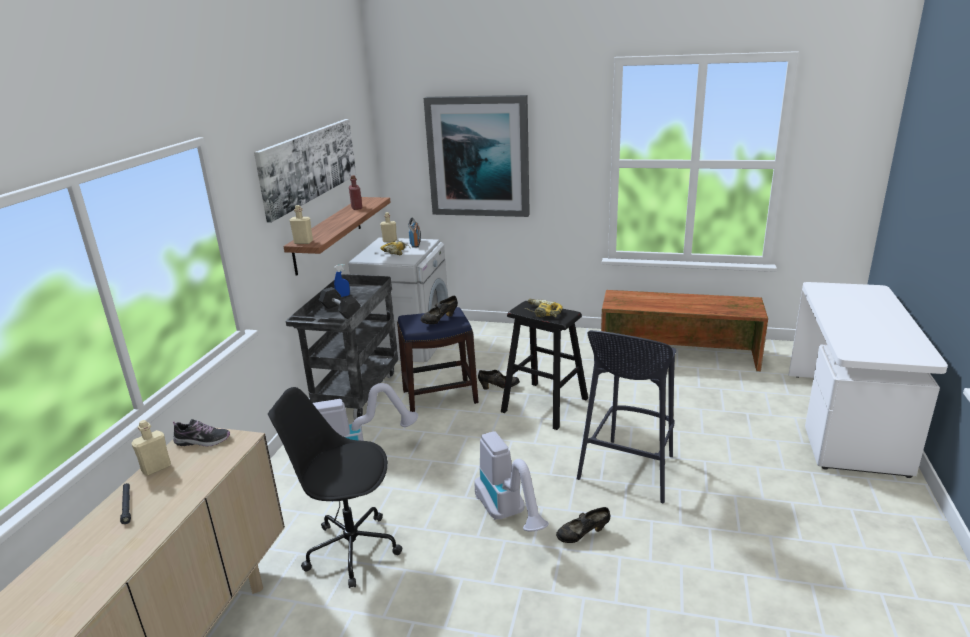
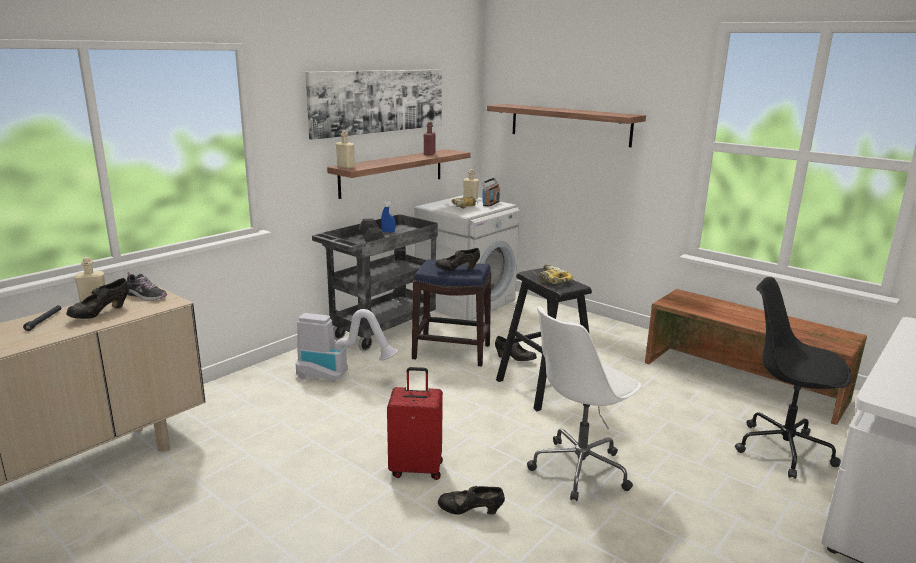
camera: 25 degrees right, 5 degrees down
(181, 477) = (100, 314): none -> black shoe
(350, 550) = (258, 446): black office chair -> black office chair (780, 449)
(478, 156) = (569, 124): picture -> shelf
(509, 515) = (416, 468): vacuum cleaner -> red suitcase
(629, 470) = (578, 471): grey stool -> white office chair

